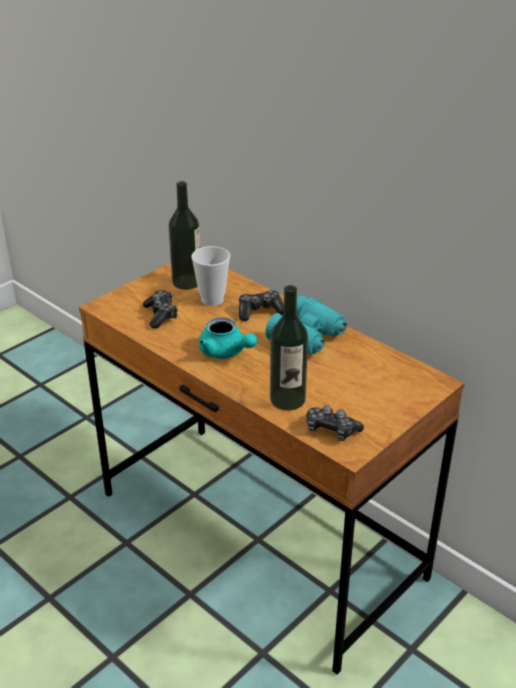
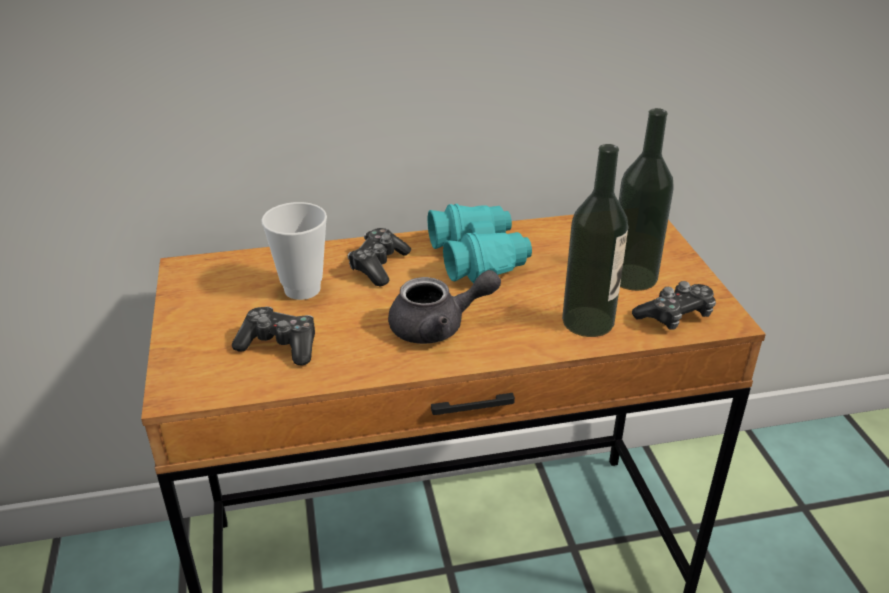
camera: 55 degrees left, 0 degrees up
(187, 282) = (229, 292): bottle -> bottle (633, 277)
(226, 352) = (438, 327): turquoise teapot -> grey teapot

